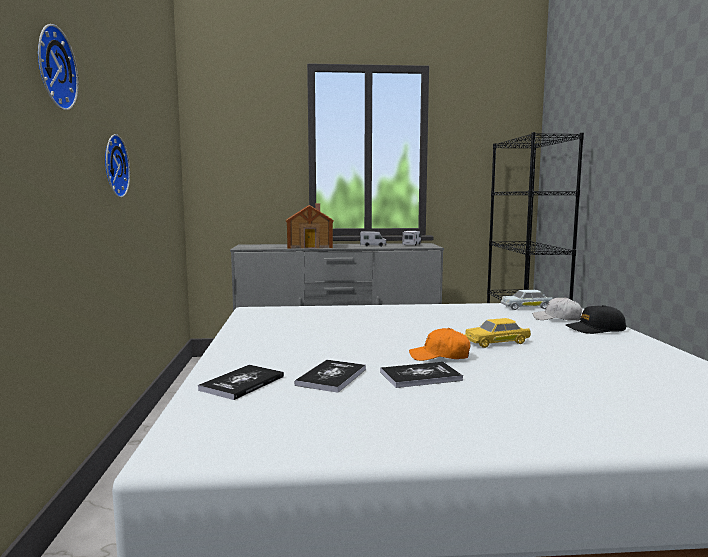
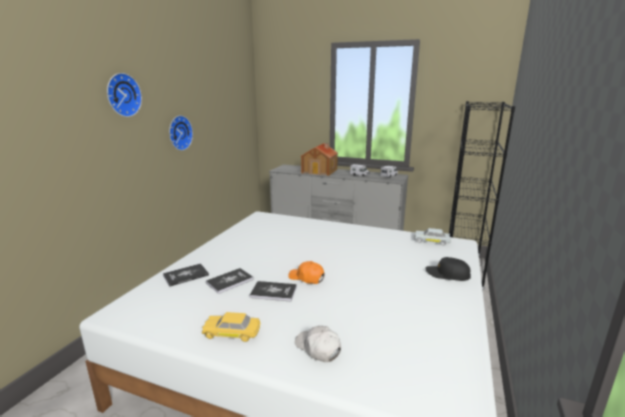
camera: 25 degrees right, 10 degrees up
(497, 342) = (358, 273): yellow toy car -> yellow toy car (232, 333)
(557, 319) = (436, 258): white cap -> white cap (318, 348)

